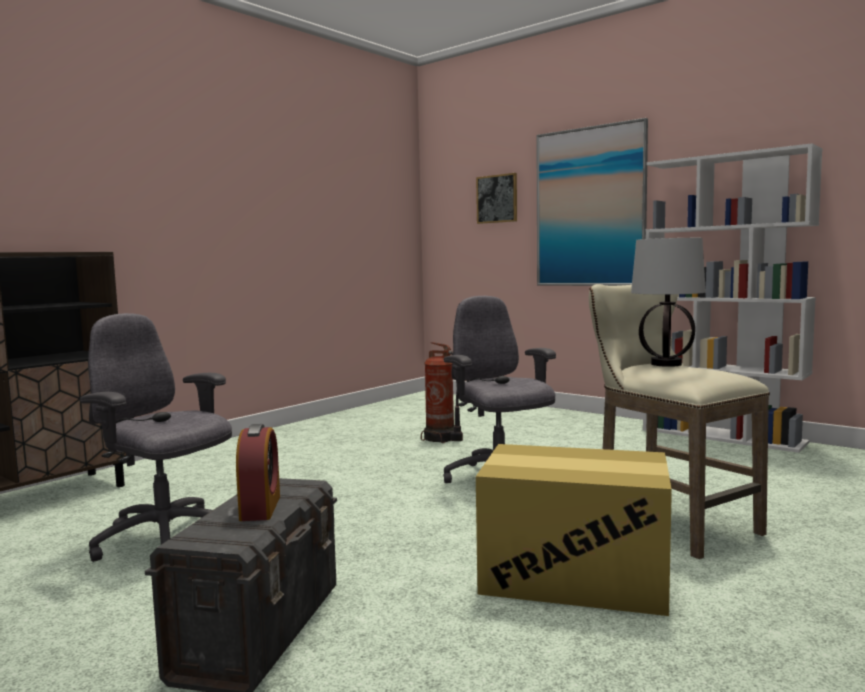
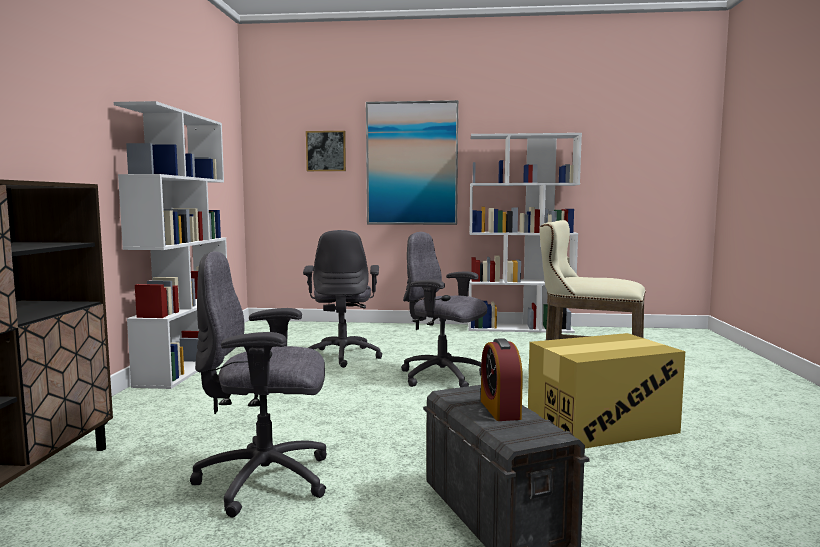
camera: 35 degrees left, 0 degrees up
(260, 507) = (500, 409): alarm clock -> alarm clock turned 150 degrees counterclockwise
(292, 428) = (185, 366): none -> white bookcase
(441, 439) = (343, 356): fire extinguisher -> grey office chair
(666, 364) = (581, 277): table lamp -> none

